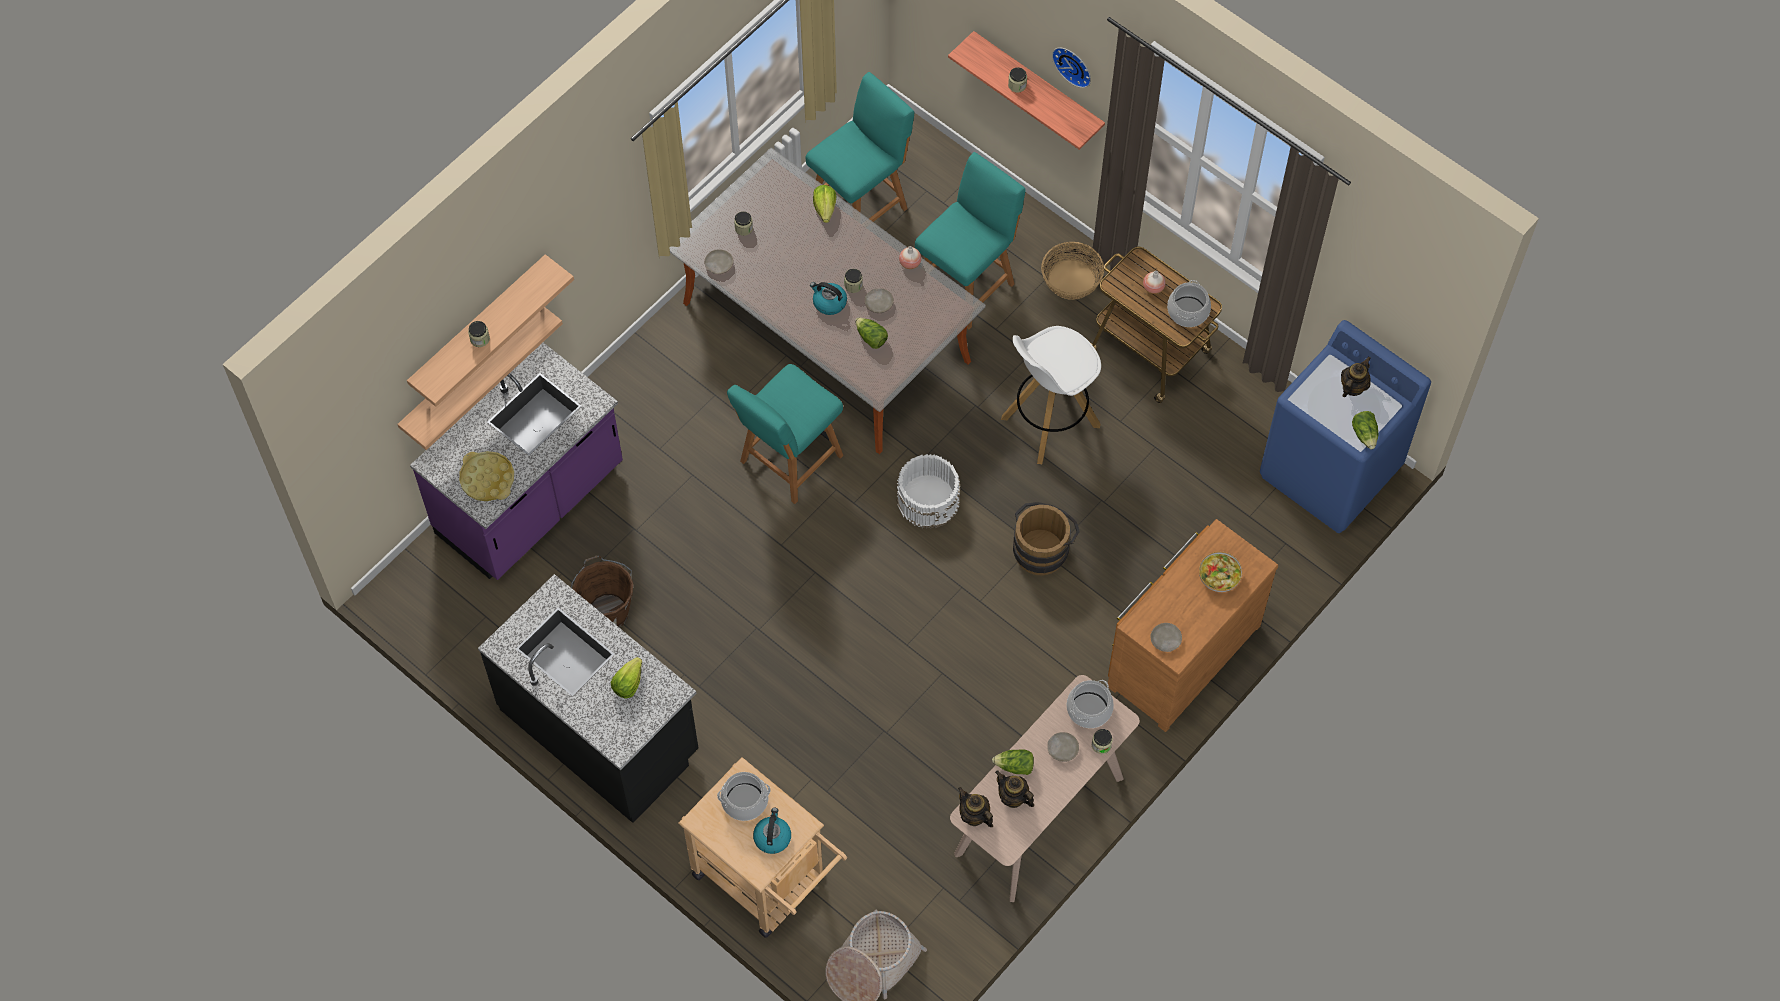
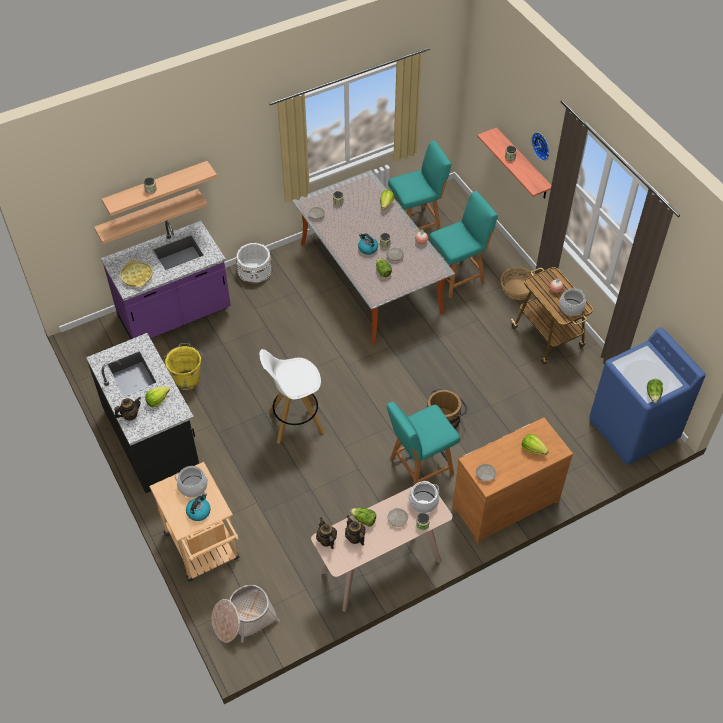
camera: 20 degrees right, 10 degrees down
(607, 611) = (187, 379): brown bucket -> yellow bucket
(789, 461) = (321, 334): turquoise chair -> turquoise chair (419, 467)
(929, 500) = (390, 376): white bucket -> white bucket (255, 270)
(1049, 422) = (475, 356): white stool -> white stool (295, 422)
(1219, 576) = (533, 449): bowl -> lettuce
(1352, 387) = (655, 367): teapot -> teapot (130, 415)

